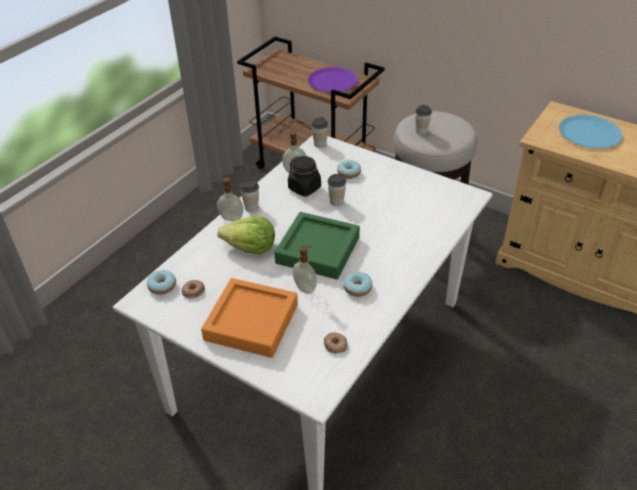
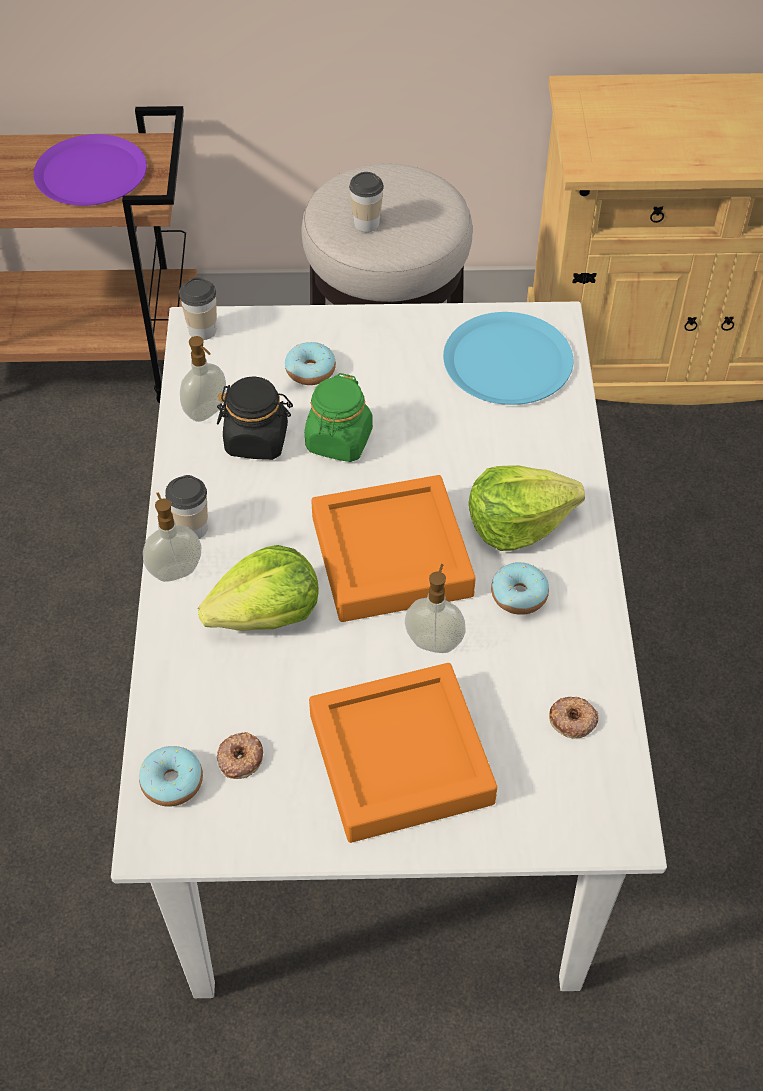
camera: 35 degrees left, 10 degrees up
(318, 250) = (391, 557): green tray -> orange tray
(336, 201) = (339, 441): cup -> green jar
(382, 262) = (517, 523): none -> lettuce
(589, 133) = (658, 120): blue plate -> blue plate (508, 361)

